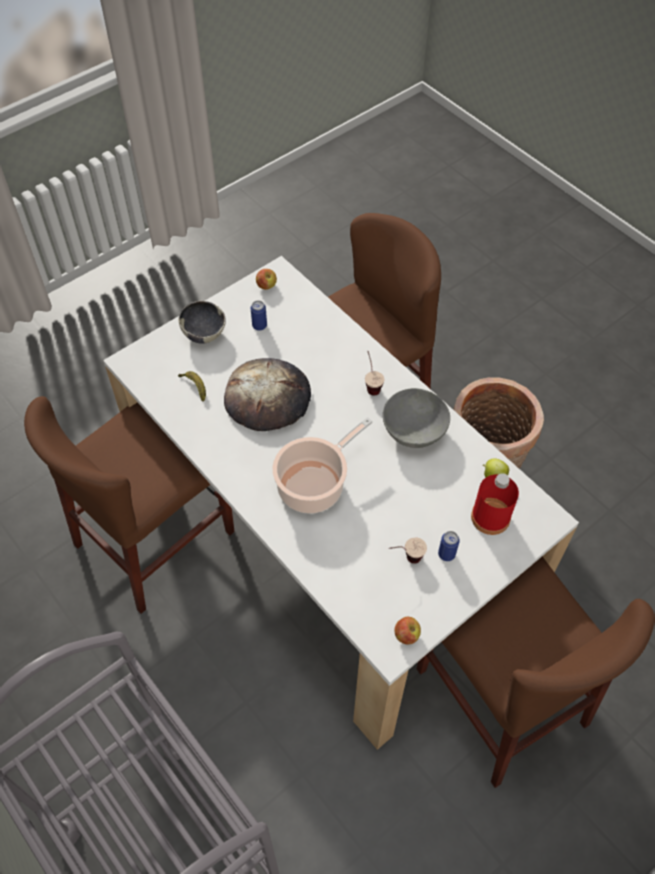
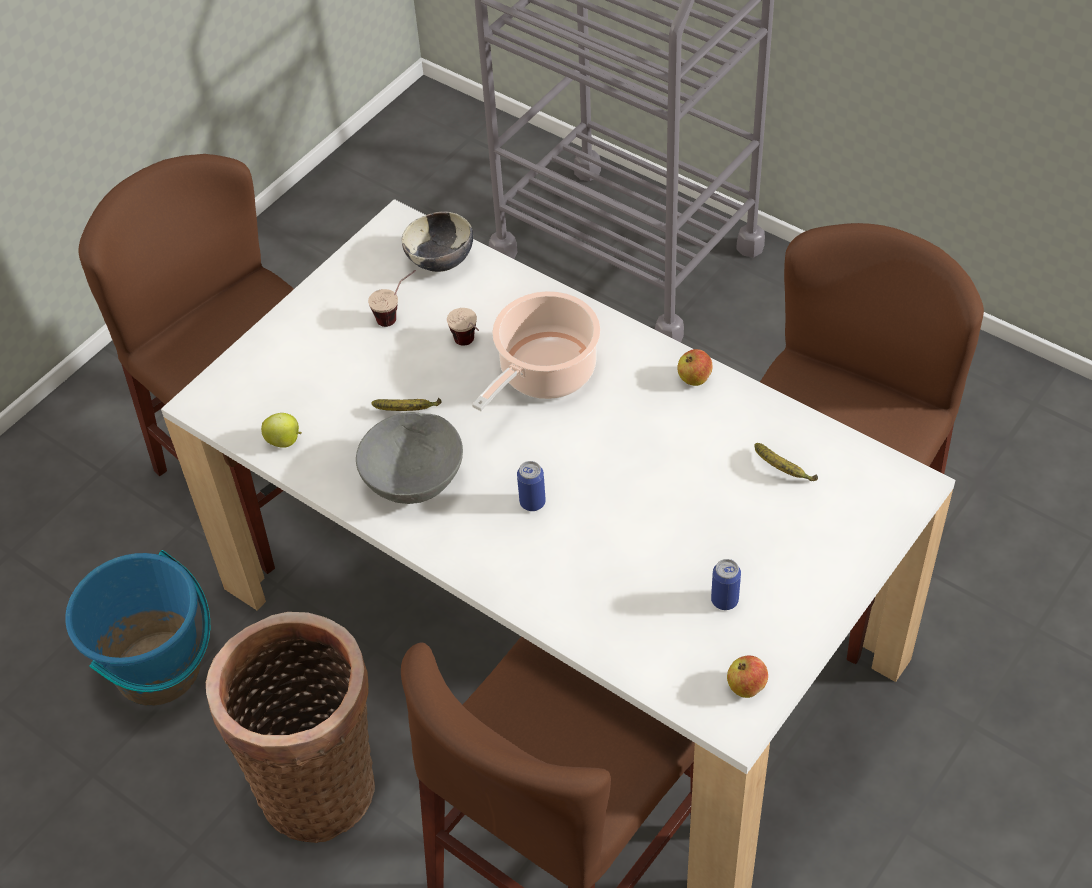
camera: 170 degrees right, 5 degrees down
(204, 334) = (814, 562): bowl -> bowl (440, 261)
(268, 398) = (658, 479): bread -> none
(371, 384) = (498, 538): cup -> cup (469, 346)
(406, 635) = (382, 242): apple -> apple (694, 378)
(410, 479) = (407, 411): none -> banana
(446, 554) = (343, 332): can -> can (532, 502)
(490, 517) = (286, 387): red bottle -> none
(575, 565) = (159, 669): none -> blue bucket

